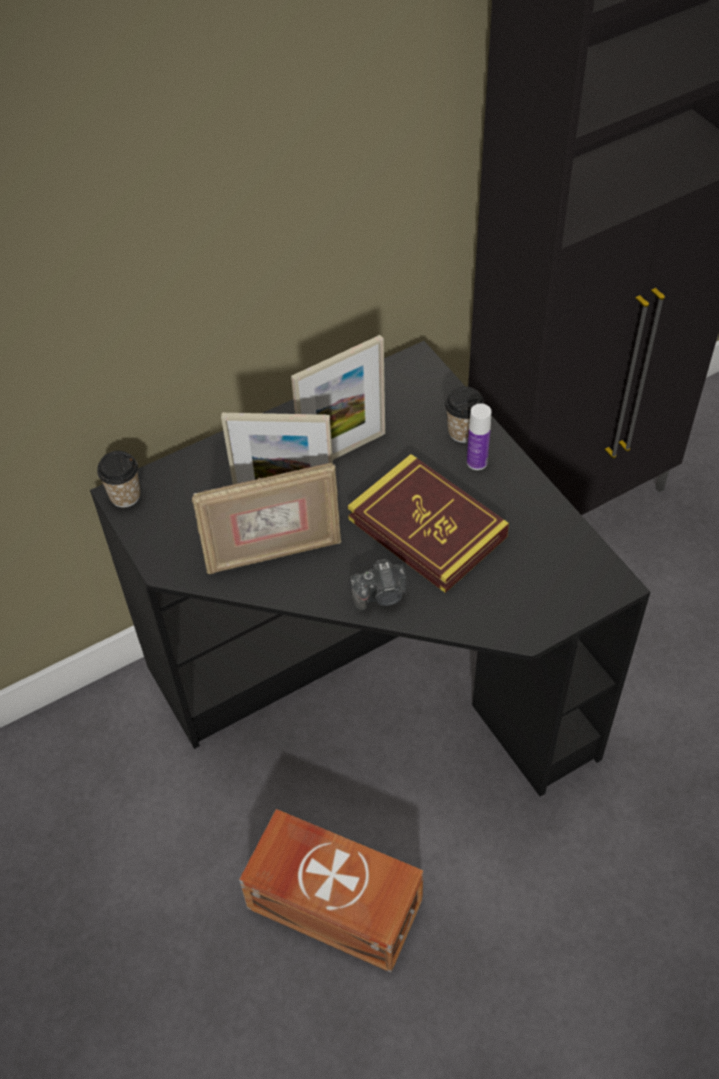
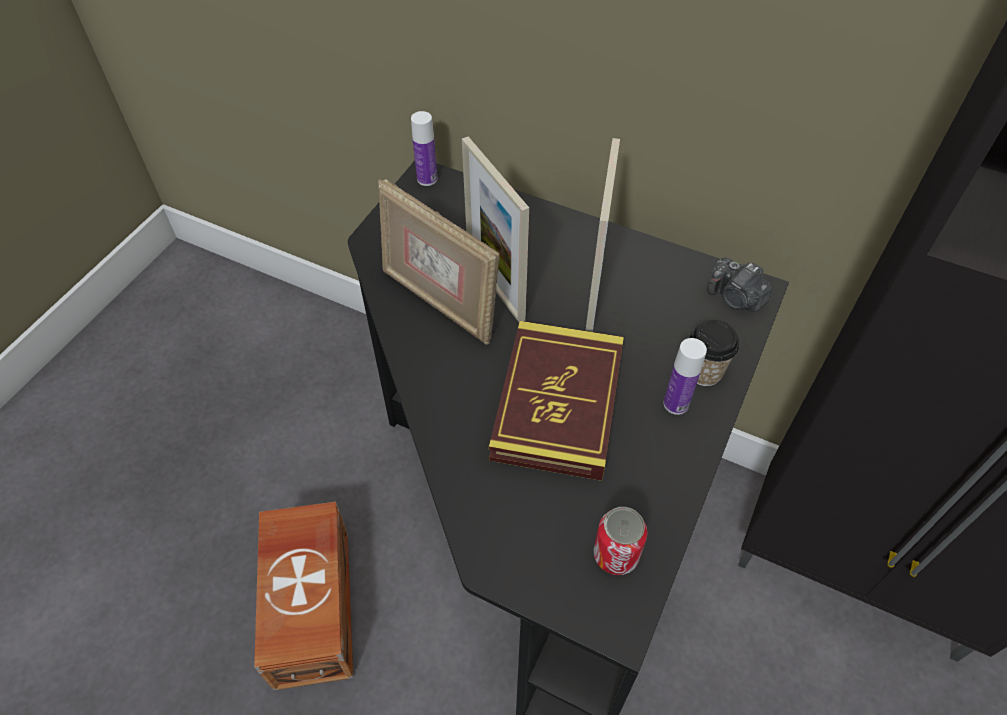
camera: 55 degrees right, 0 degrees up
(125, 496) = (427, 179): cup -> bottle
(343, 451) = (594, 292): picture frame -> picture frame turned 105 degrees counterclockwise
(381, 595) = (448, 408): camera -> camera (735, 298)
(566, 559) = (616, 555): none -> can

